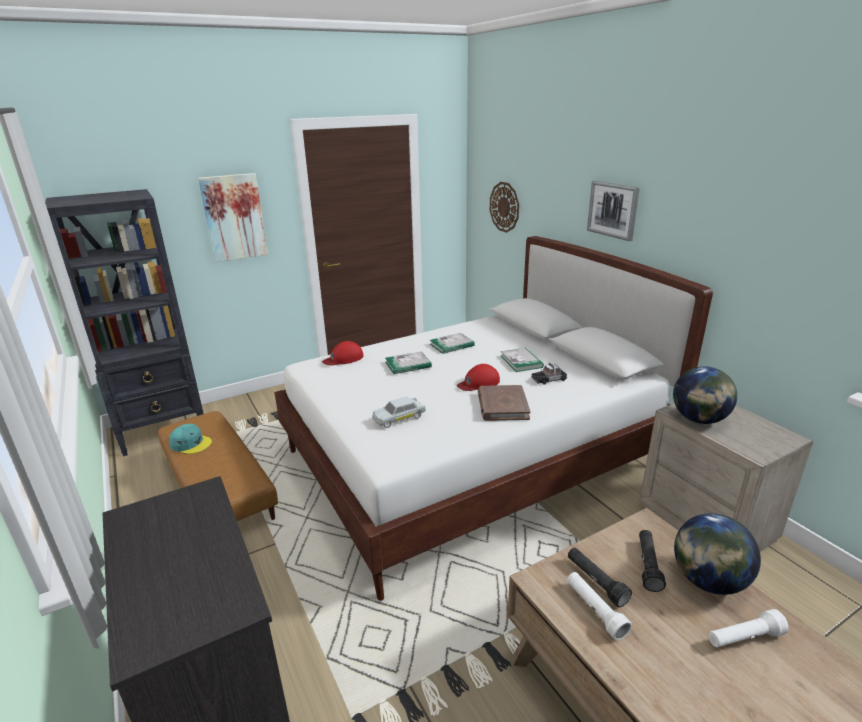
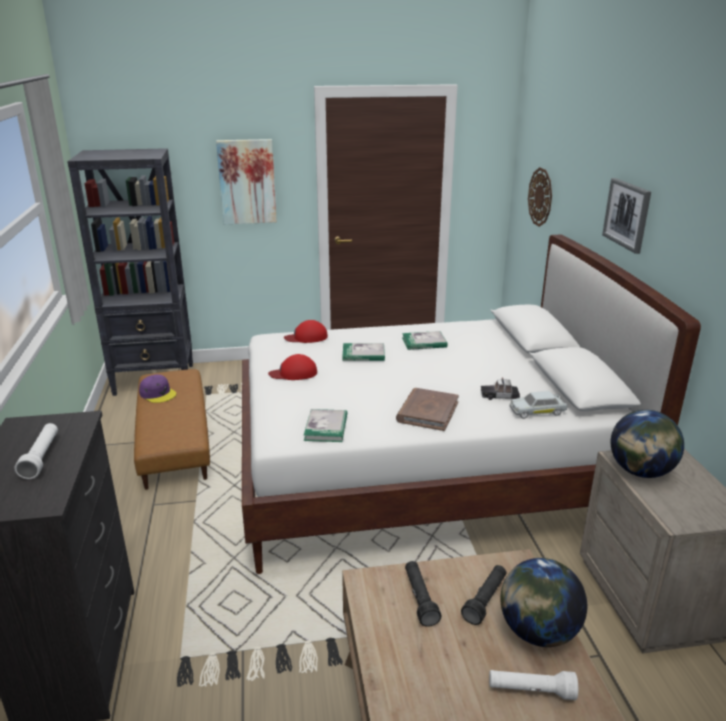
camera: 20 degrees right, 0 degrees up
(191, 443) = (158, 394): turquoise cap -> purple cap
(399, 418) = (318, 402): white toy car -> white toy car (537, 411)
(478, 383) = (421, 385): red cap -> red cap (294, 373)
(521, 361) = (485, 372): book -> book (326, 428)
(595, 610) = (399, 621): white flashlight -> white flashlight (41, 457)

